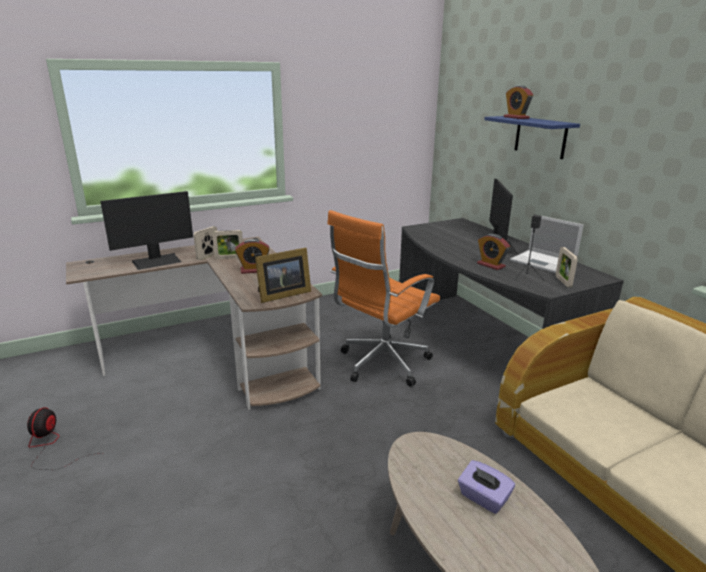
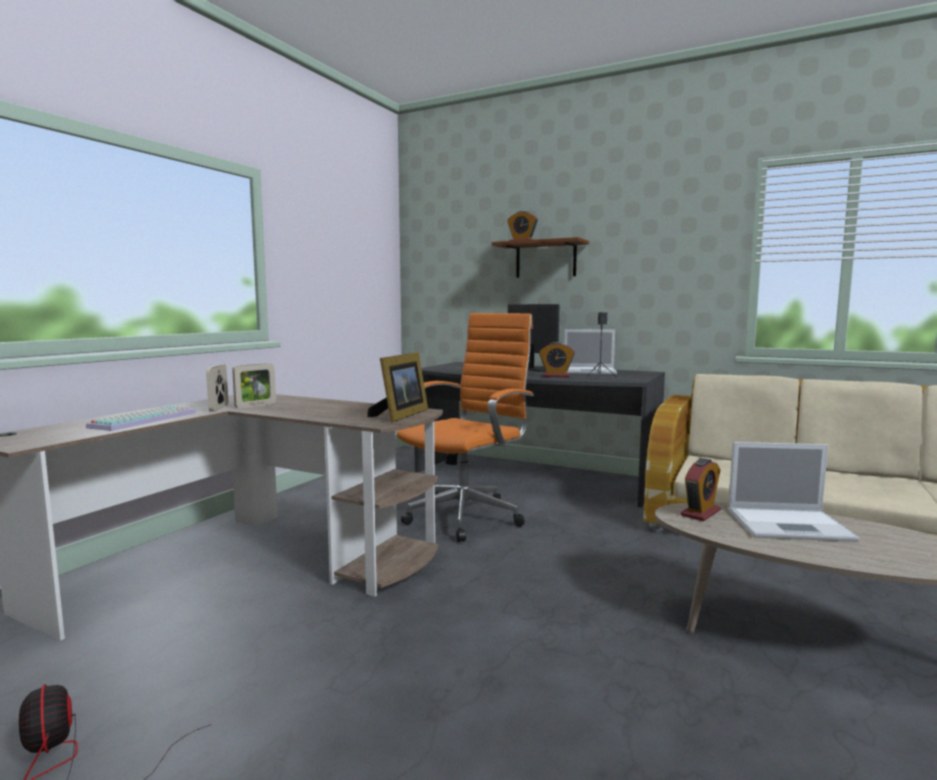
camera: 35 degrees left, 15 degrees down
(157, 261) = (144, 419): monitor -> keyboard
(253, 270) = (316, 408): alarm clock -> alarm clock (700, 513)
(381, 364) = (468, 516): orange office chair -> orange office chair turned 150 degrees counterclockwise
(483, 498) = (790, 525): purple tissue box -> laptop
(540, 137) = (545, 260): blue shelf -> brown shelf
(563, 282) = (631, 376): picture frame -> none

